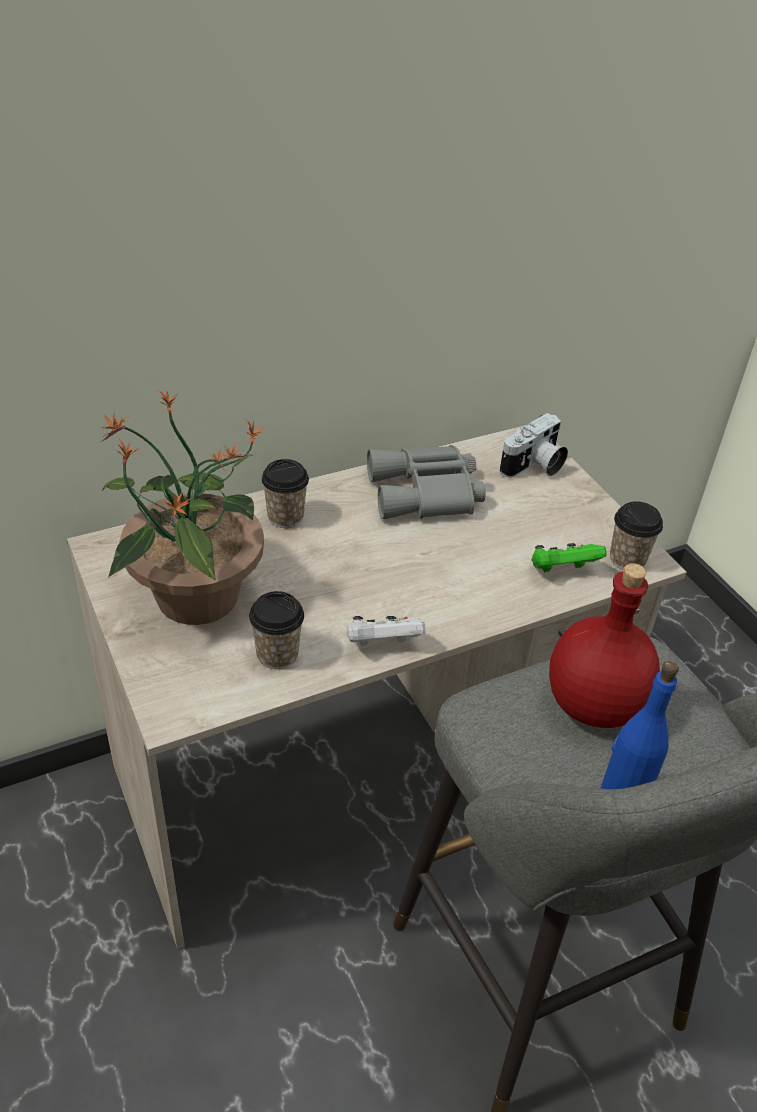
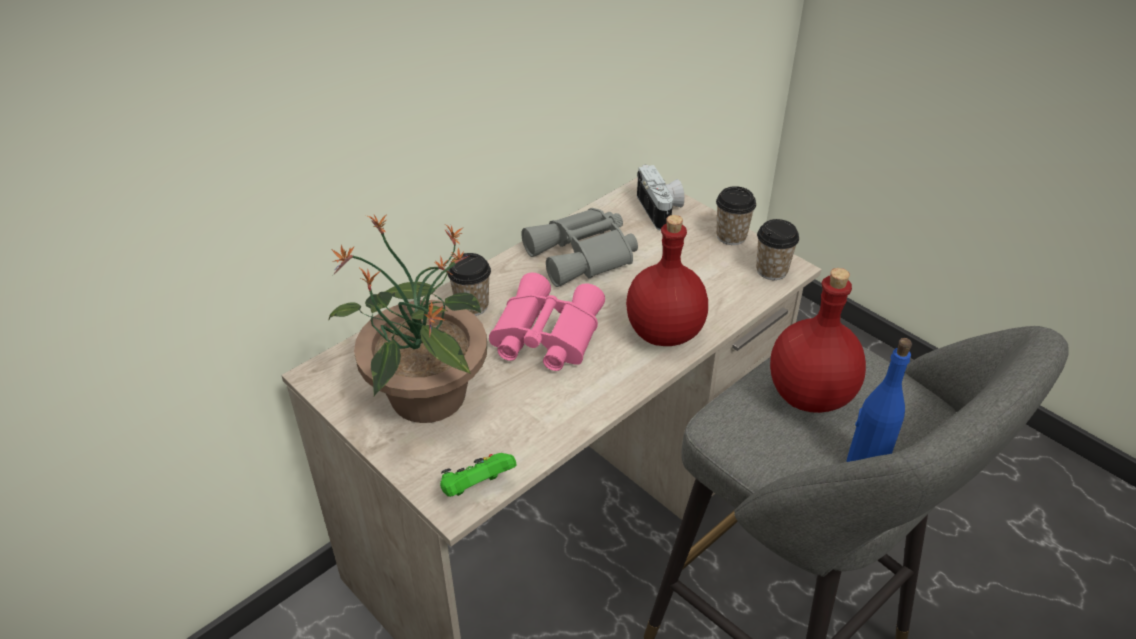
camera: 15 degrees left, 0 degrees up
(277, 654) = (523, 427): cup -> cup (731, 236)
(345, 565) = (544, 334): none -> pink binoculars
(382, 645) = (608, 394): white game controller -> none
(475, 595) = (664, 331): none -> red bottle
(534, 466) = (662, 210): camera -> camera turned 45 degrees counterclockwise
(561, 571) = (724, 293): green game controller -> green game controller (476, 488)

